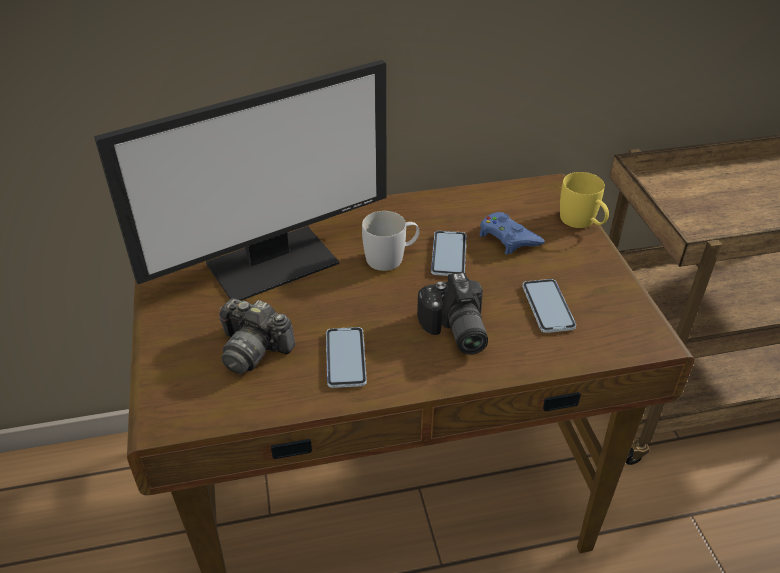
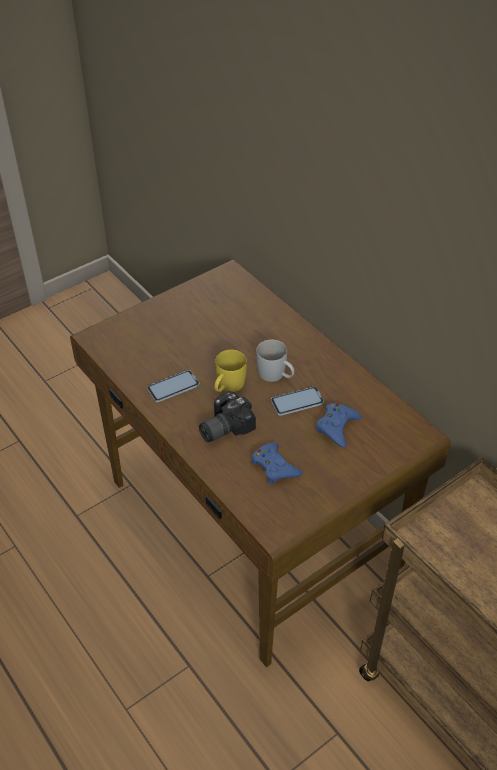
camera: 65 degrees right, 5 degrees up
(253, 349) = (159, 348): camera -> none
(272, 261) = (236, 325): monitor -> none
(548, 307) = (275, 467): phone -> blue game controller
(582, 222) = (387, 464): yellow mug -> yellow mug (228, 387)

